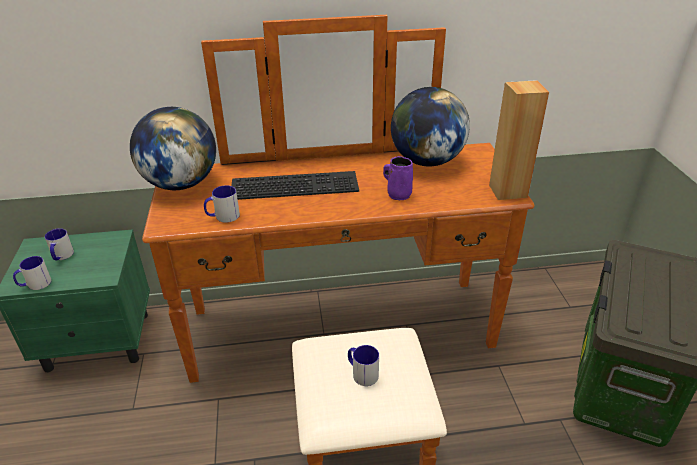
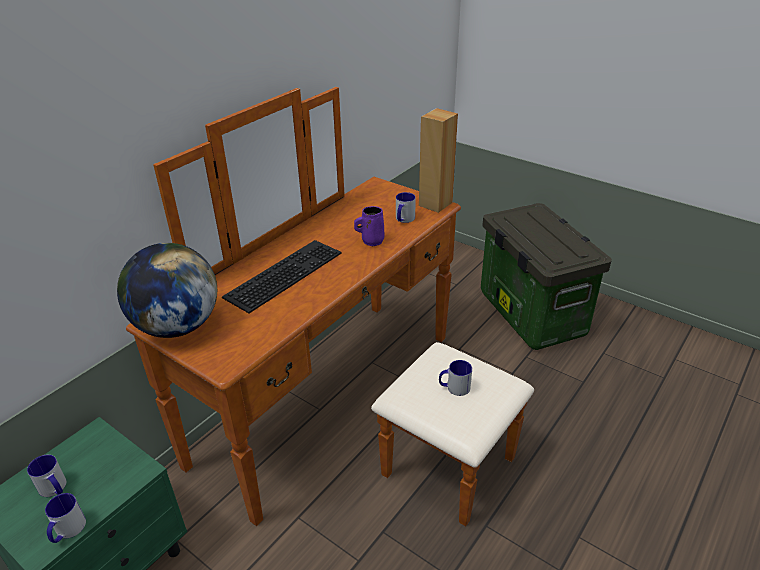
camera: 45 degrees left, 0 degrees up
(223, 217) = (266, 328): mug -> mug (403, 220)
(426, 161) = (353, 208): globe -> none

